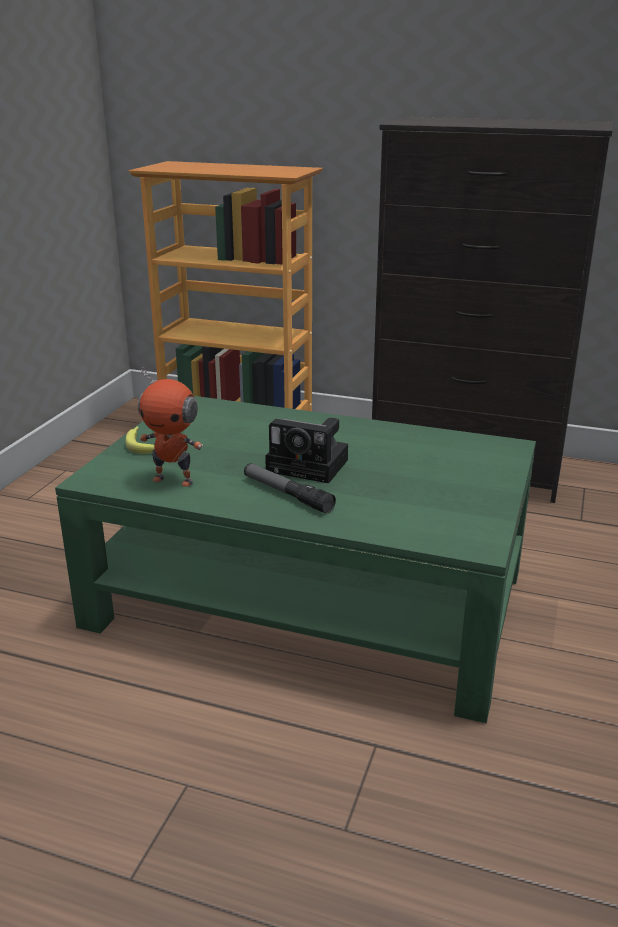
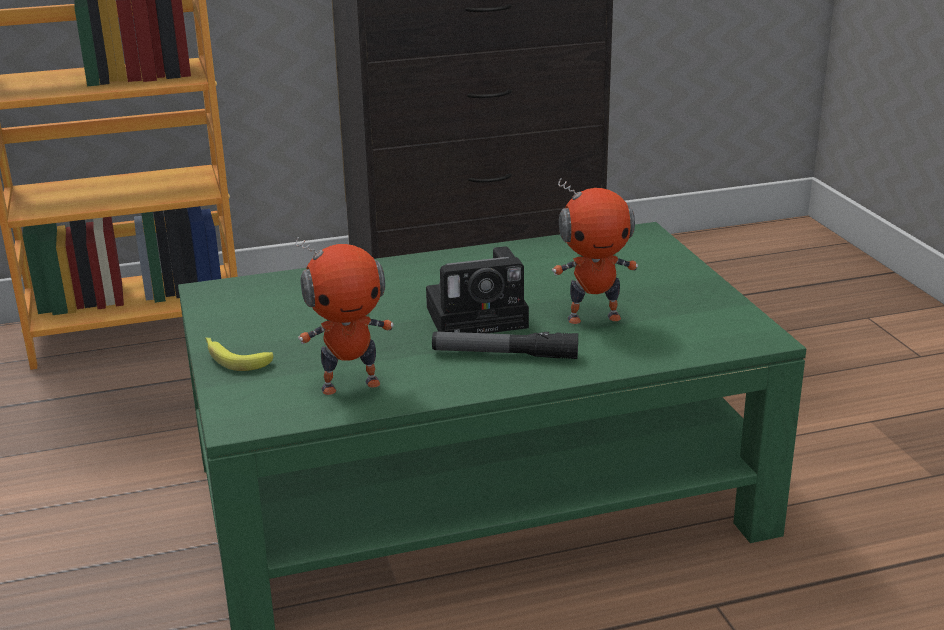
camera: 35 degrees left, 0 degrees up
(382, 491) = (593, 317): none -> toy robot

